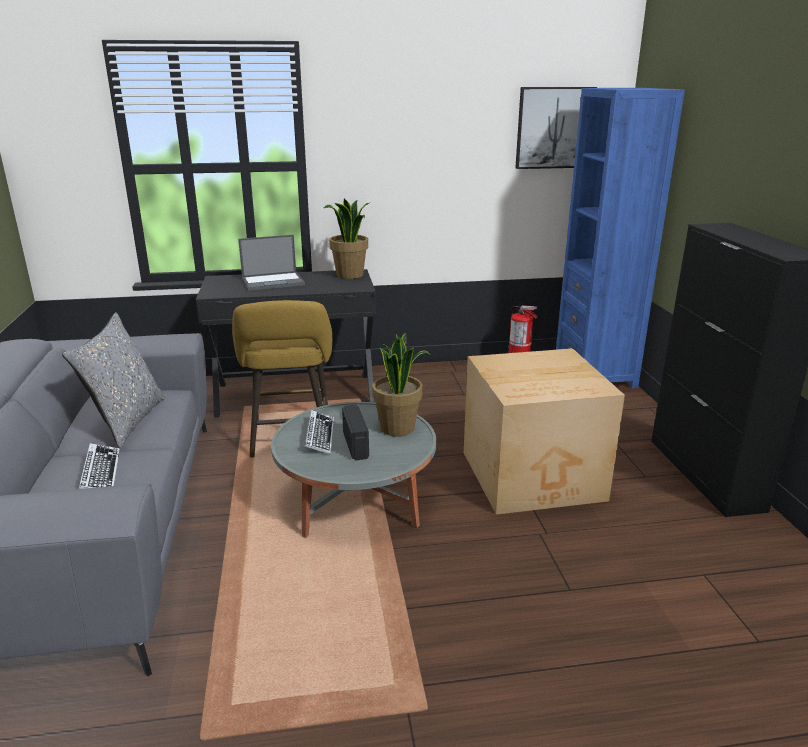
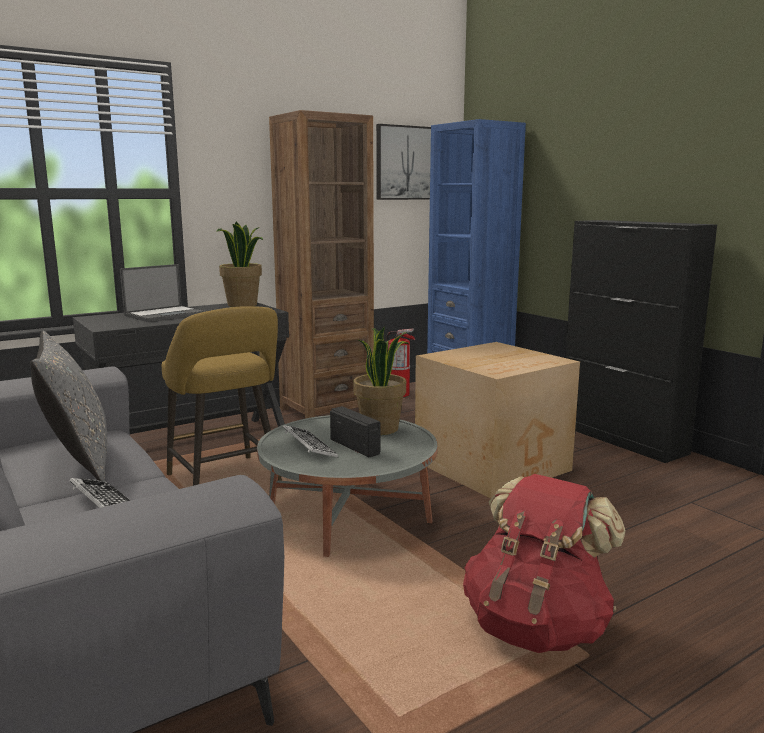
camera: 25 degrees left, 10 degrees down
(409, 664) = (536, 627): none -> red backpack
(435, 376) = (326, 410): none -> brown bookcase

